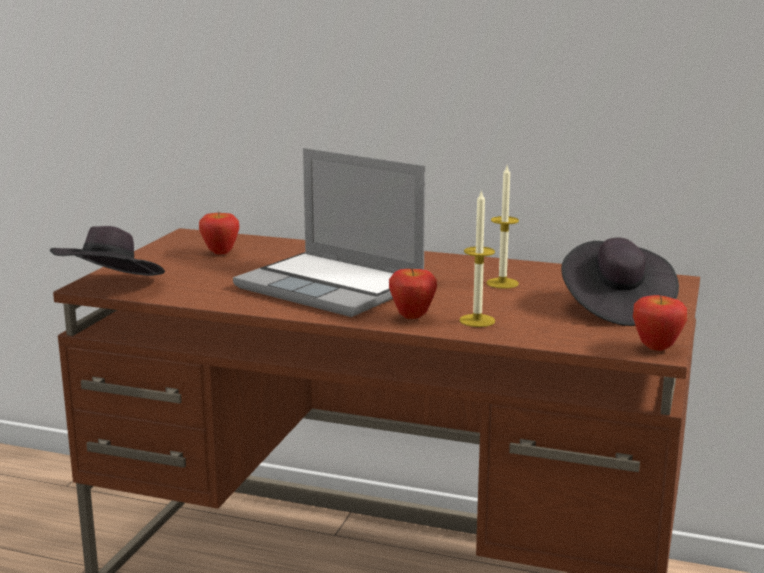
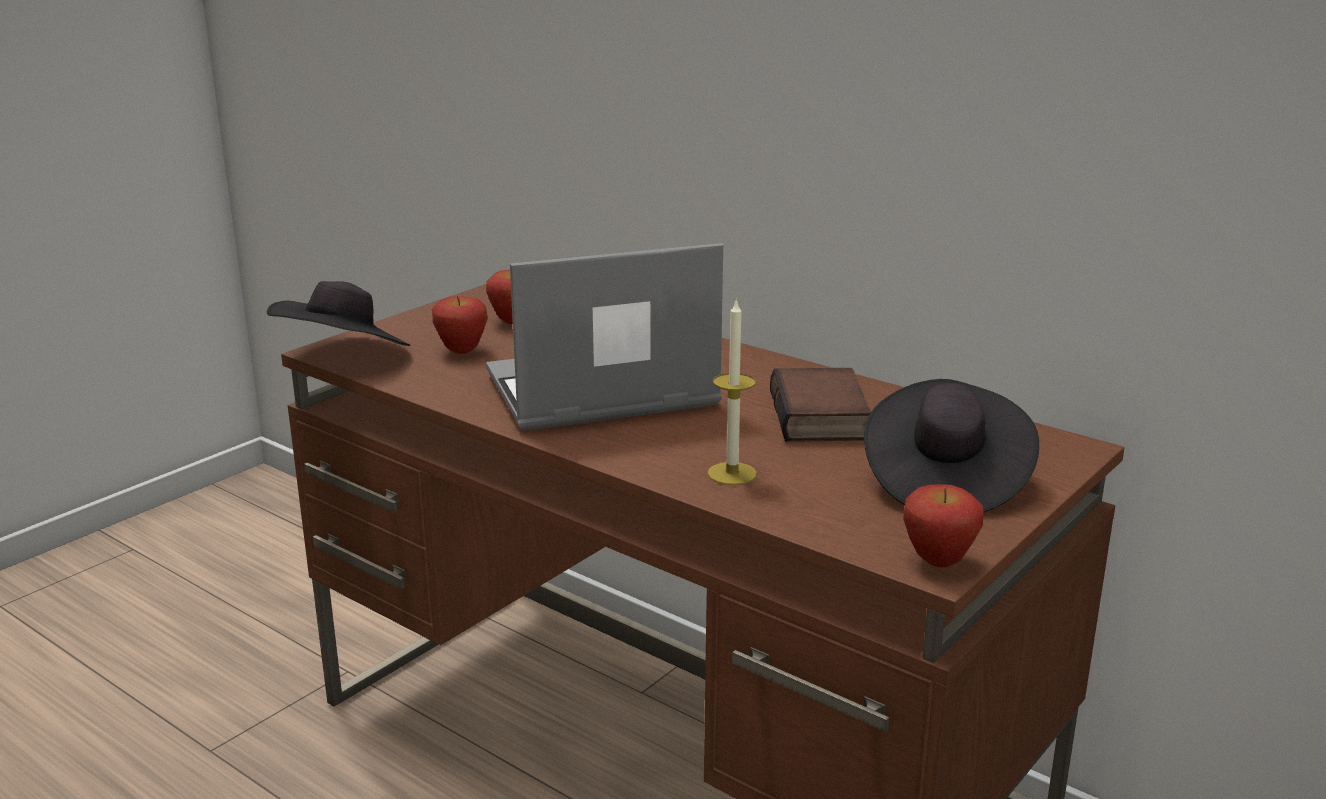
camera: 20 degrees right, 5 degrees up
(333, 287) = (599, 392): laptop -> laptop turned 105 degrees clockwise
(412, 317) = (653, 455): apple -> apple (462, 351)
(502, 283) = (822, 417): candle -> book

